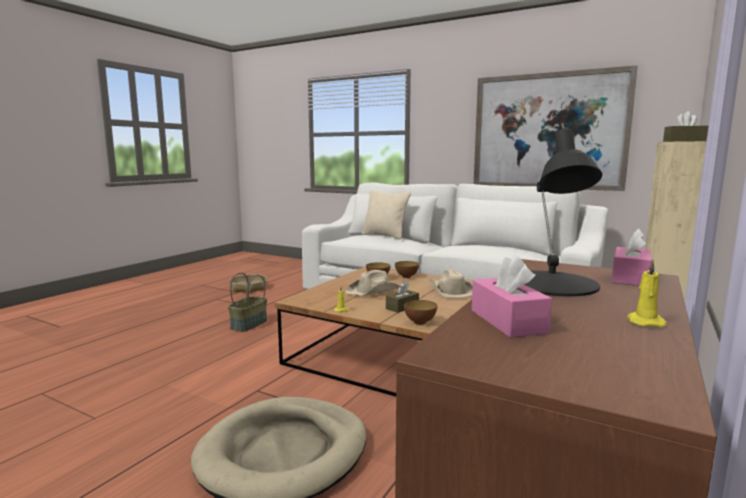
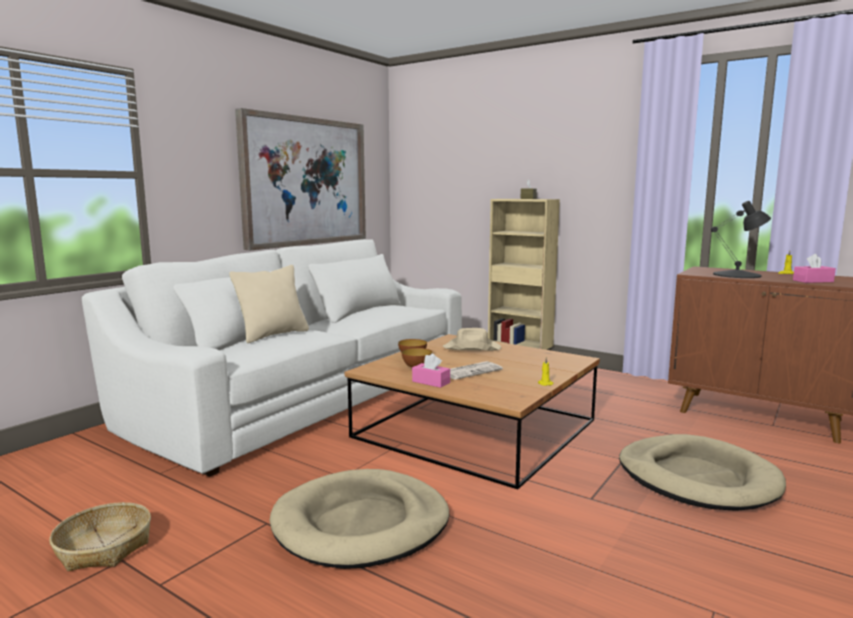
camera: 85 degrees left, 0 degrees up
(249, 325) = (361, 524): basket -> beige dog bed
(374, 291) = (470, 371): beige hat -> newspaper
(402, 307) = (529, 364): brown tissue box -> none
(420, 322) = (571, 362): bowl -> none
(630, 278) = (709, 269): pink tissue box -> pink tissue box (431, 382)

